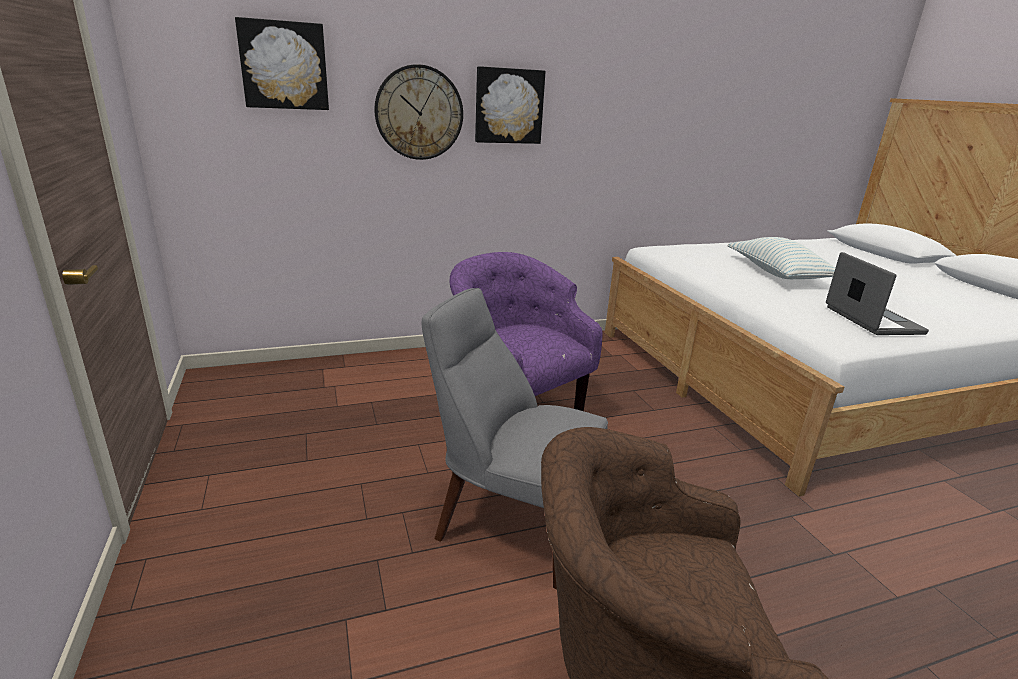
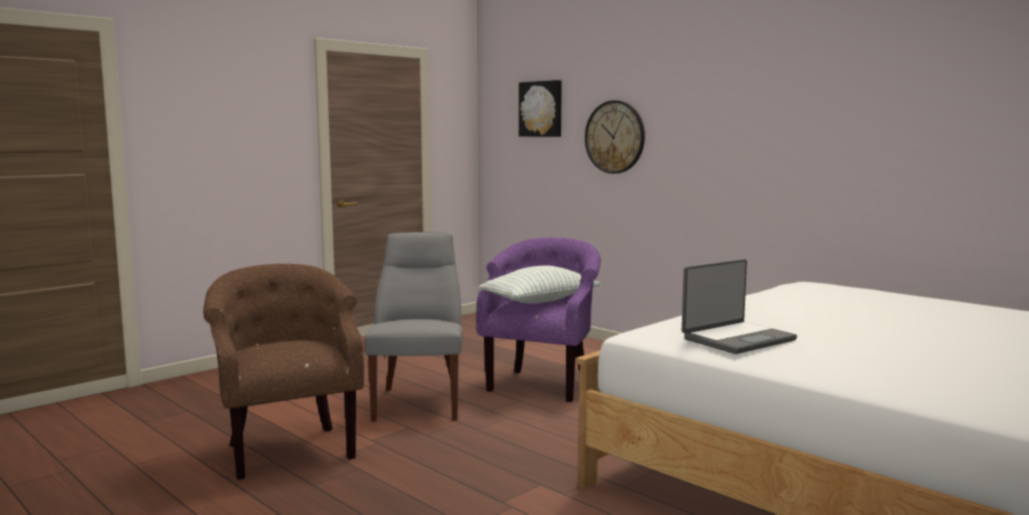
camera: 65 degrees right, 15 degrees down
(508, 106) = (681, 128): picture -> none
(778, 274) = (841, 314): pillow -> pillow (540, 301)

